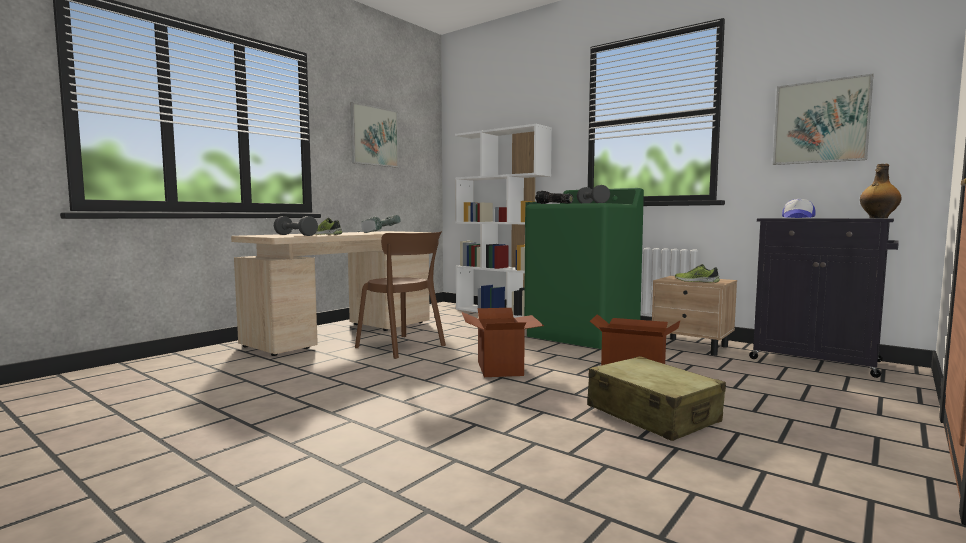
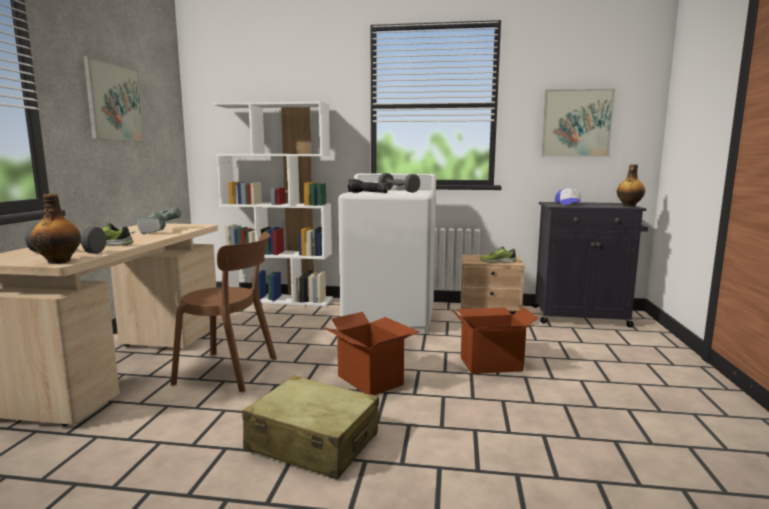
camera: 30 degrees left, 5 degrees up
(279, 236) = (59, 261): none -> bottle
(583, 334) = (390, 318): green washing machine -> white washing machine
(652, 415) = (556, 407): beige suitcase -> beige suitcase (313, 442)

